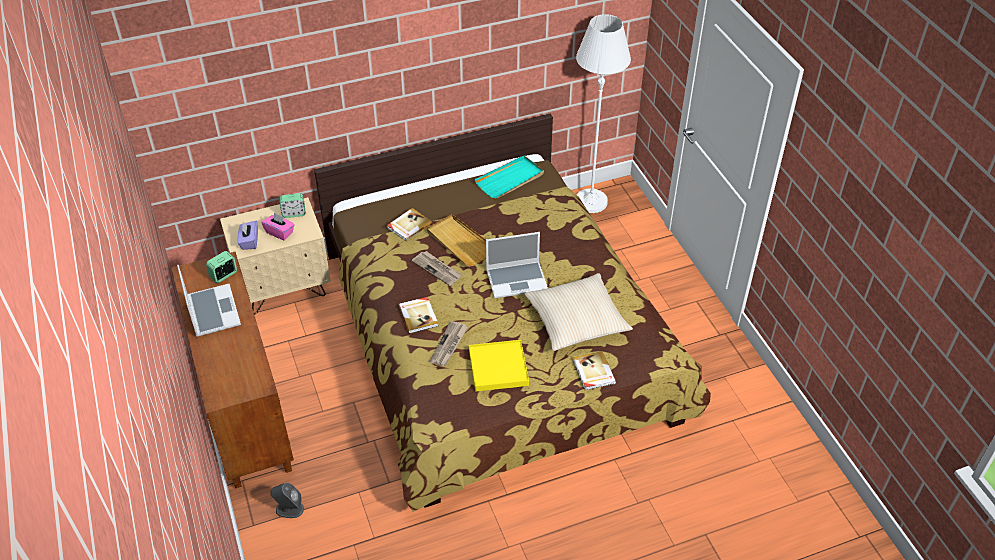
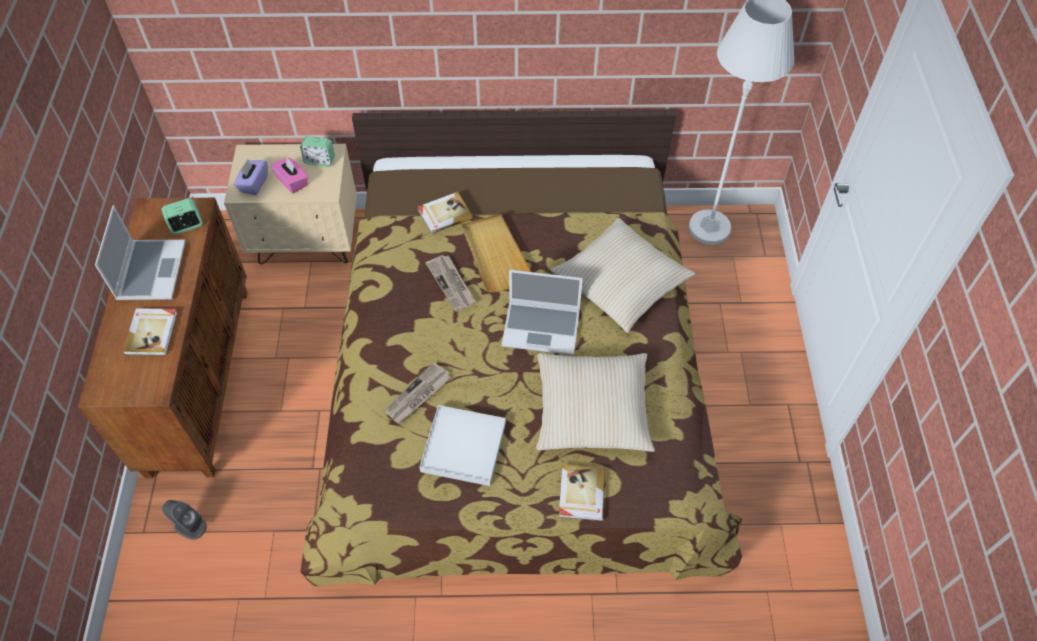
camera: 20 degrees right, 10 degrees up
(419, 316) = (400, 342): book -> book (152, 333)
(498, 367) = (463, 447): yellow tray -> white tray
(510, 179) = (596, 183): turquoise tray -> none
(558, 237) = (621, 282): none -> beige pillow

